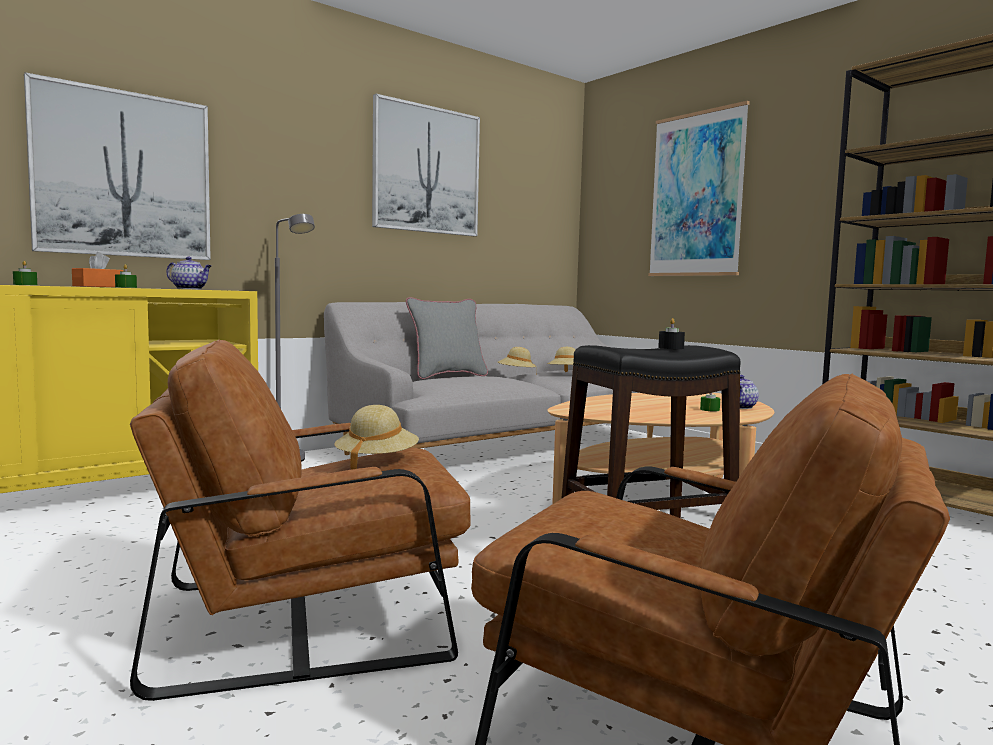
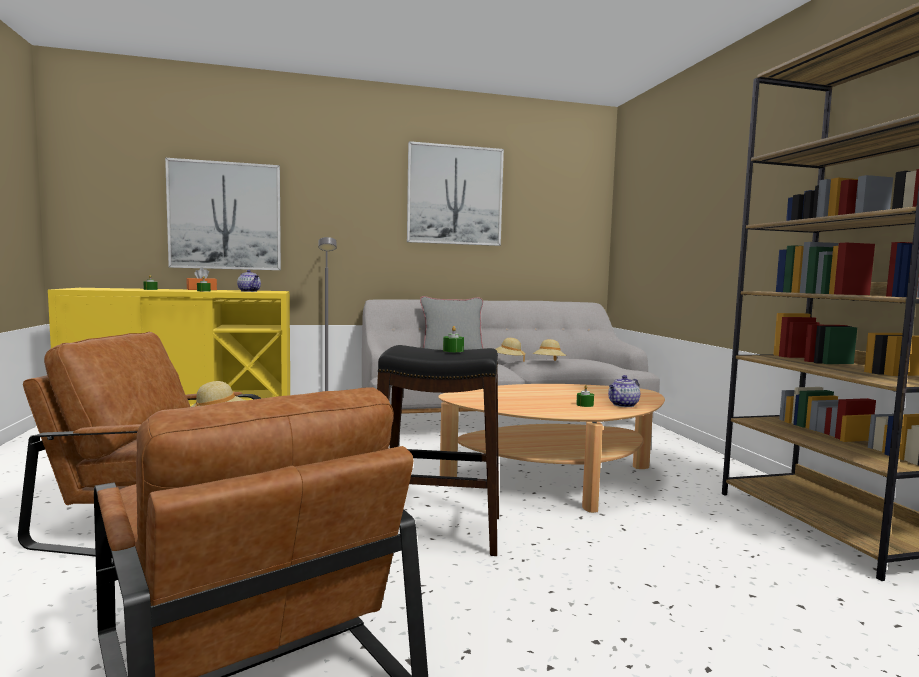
camera: 25 degrees right, 0 degrees up
(671, 348) = (453, 350): black candle -> green candle
(696, 194) = (685, 202): picture -> none

